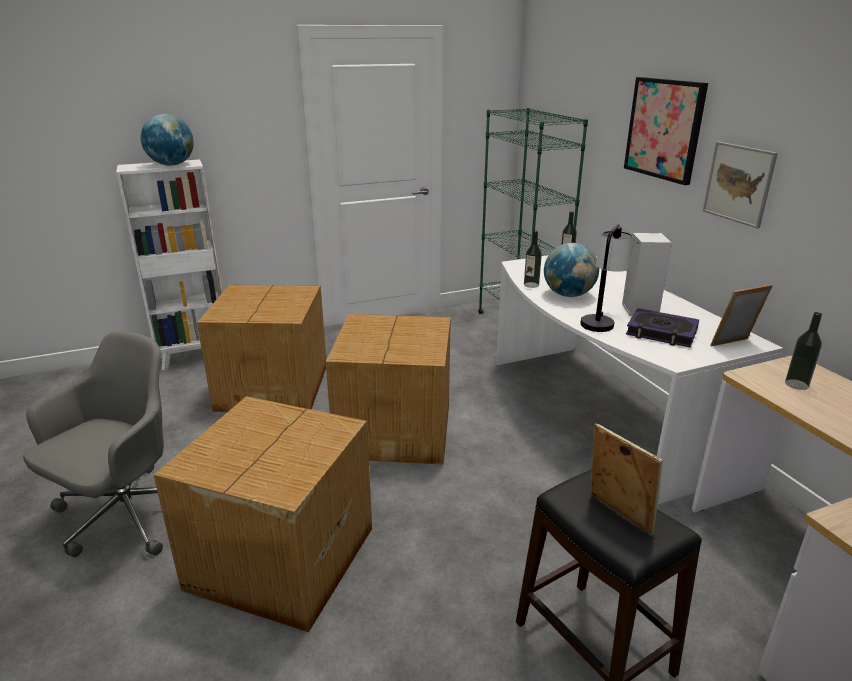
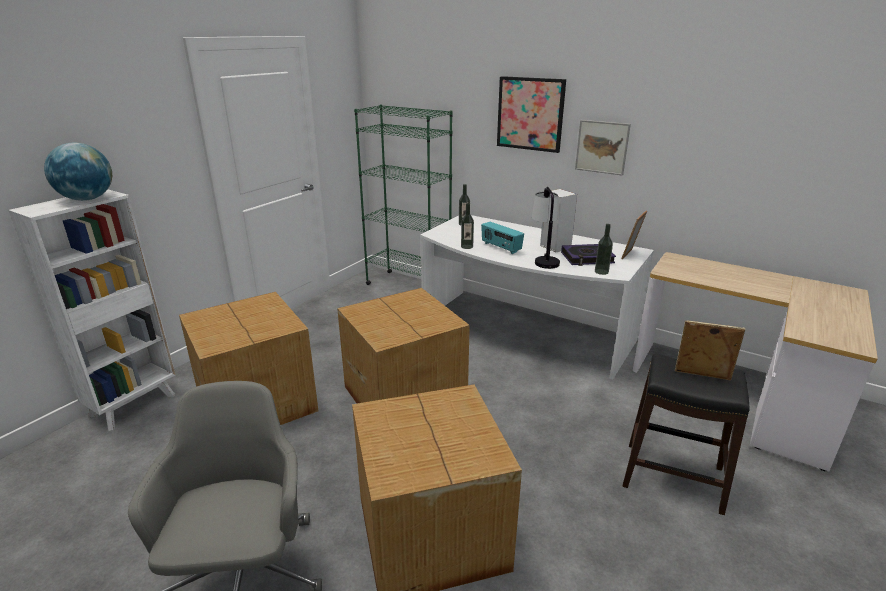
camera: 35 degrees left, 0 degrees up
(568, 295) = (500, 248): globe -> radio
(796, 384) = (689, 269): bottle -> bottle (601, 272)

